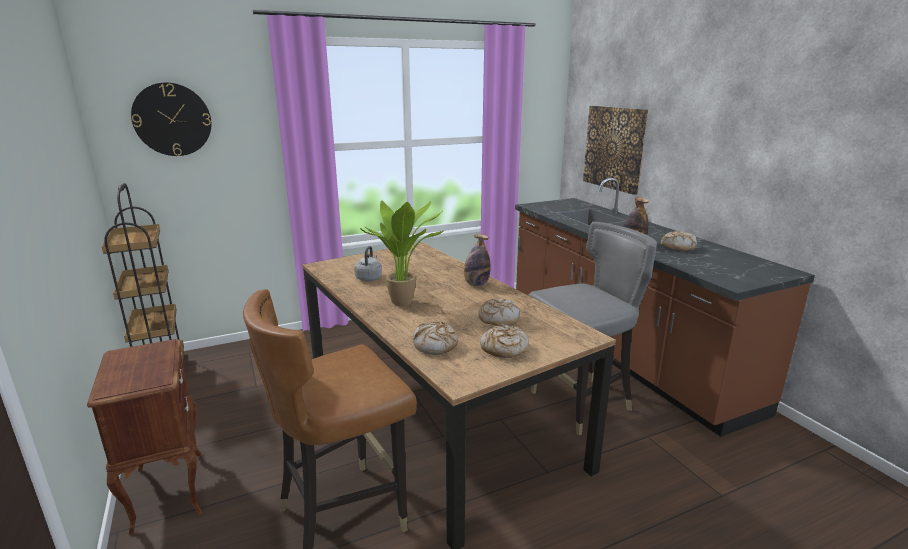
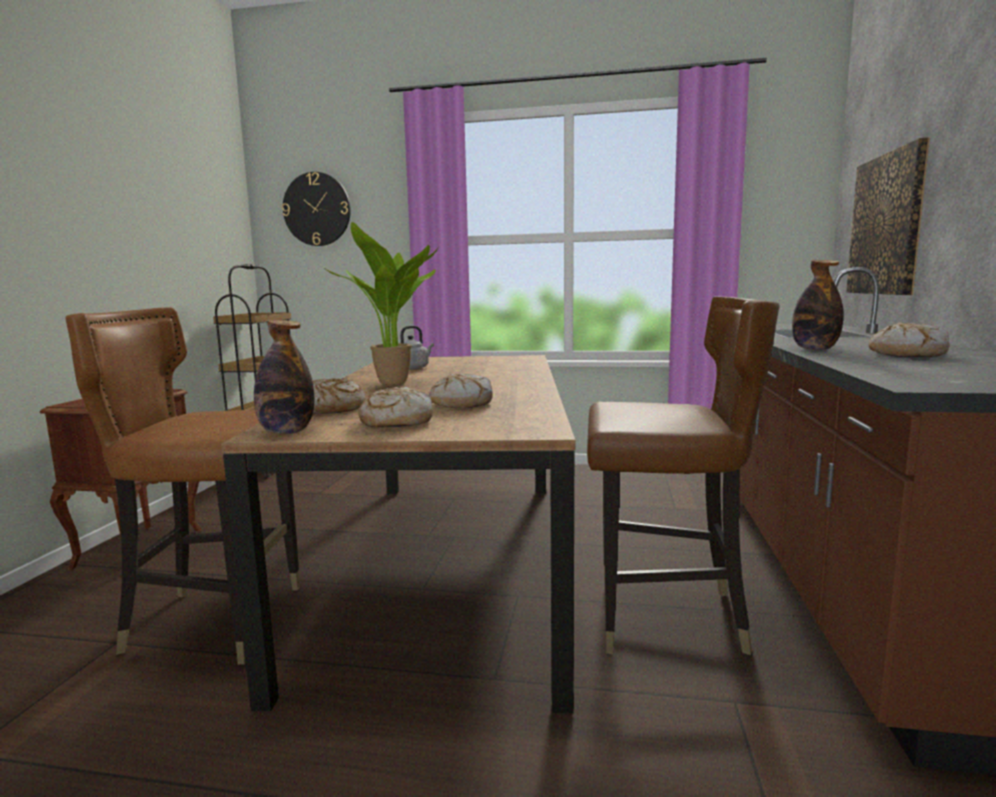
camera: 35 degrees right, 10 degrees down
(476, 284) = (515, 381): bottle -> bottle (286, 432)
(580, 404) = (664, 617): grey chair -> brown chair

